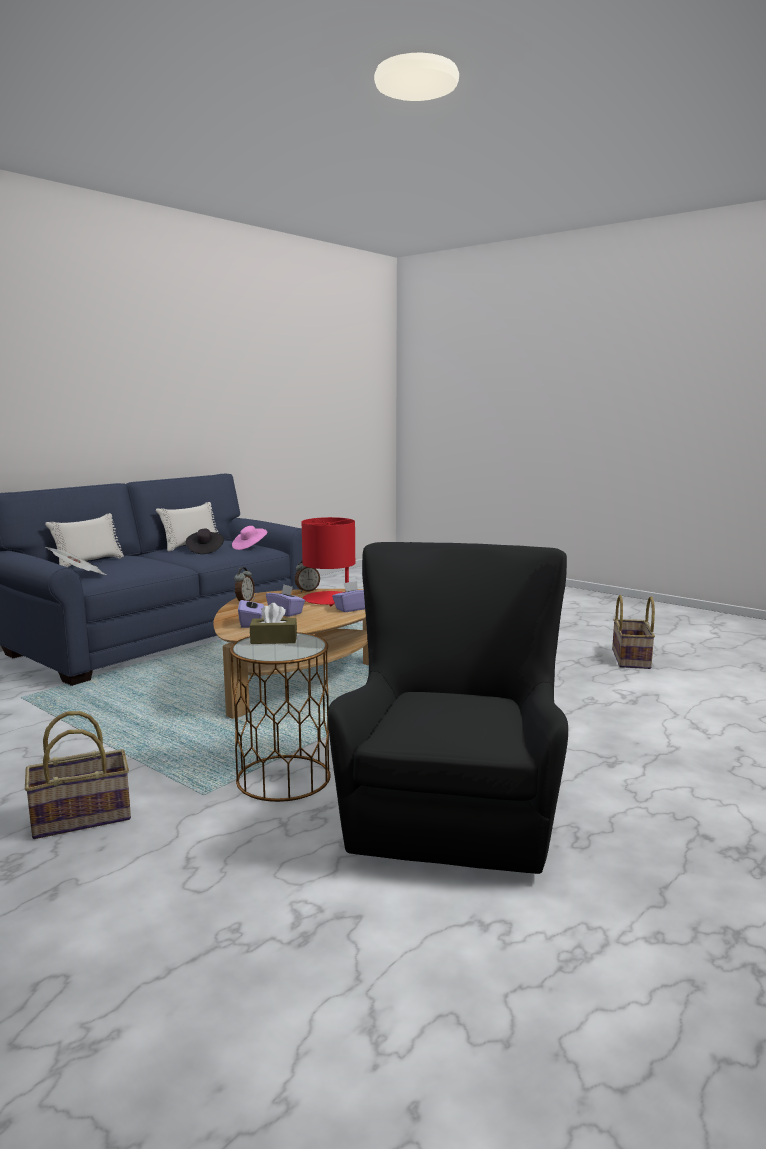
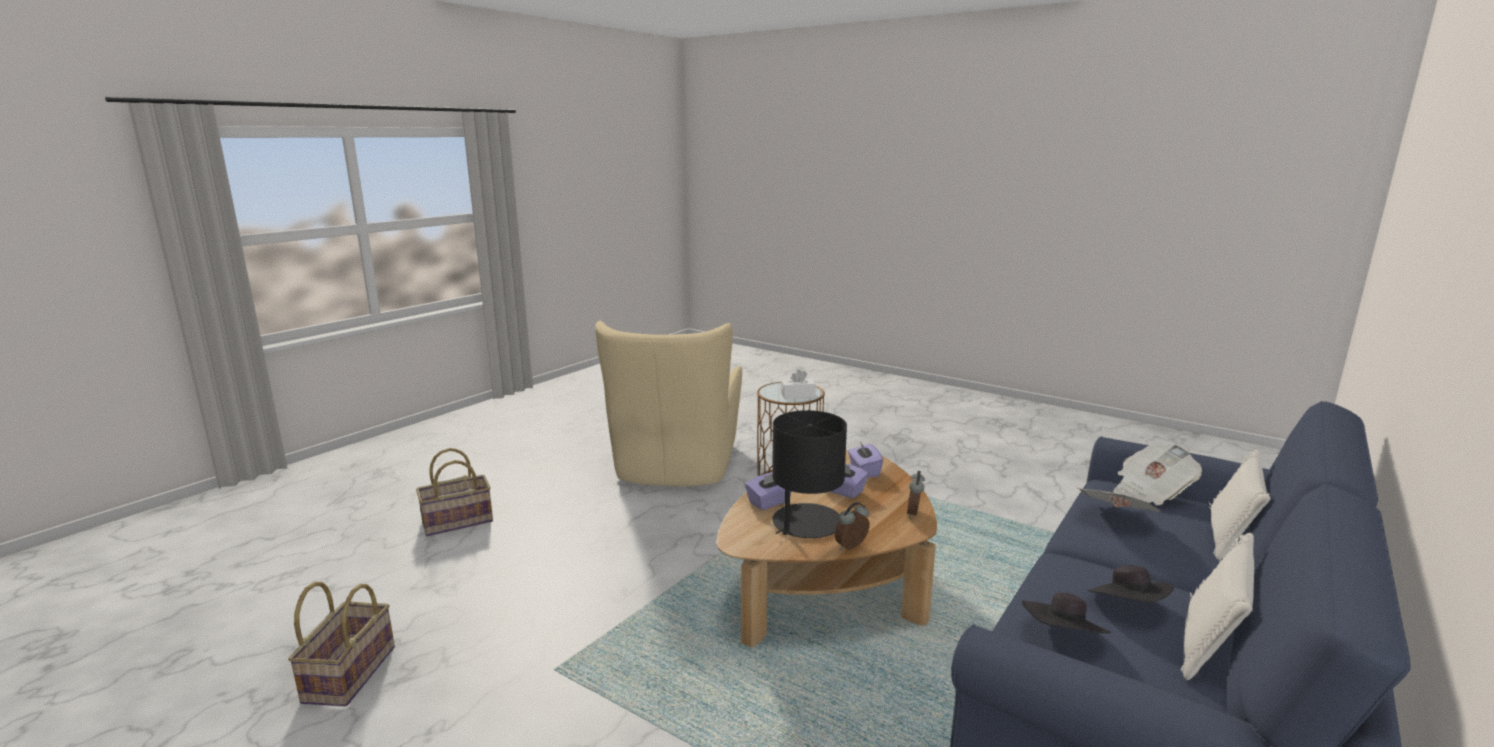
camera: 175 degrees right, 5 degrees up
(82, 817) = (893, 457): basket -> basket (457, 522)
(138, 568) = (1115, 519): none -> newspaper
(249, 547) = (1063, 637): pink hat -> black hat
(273, 640) = (797, 395): brown tissue box -> white tissue box
(329, 599) = (806, 523): red table lamp -> black table lamp
(453, 812) = (675, 468): black armchair -> beige armchair

